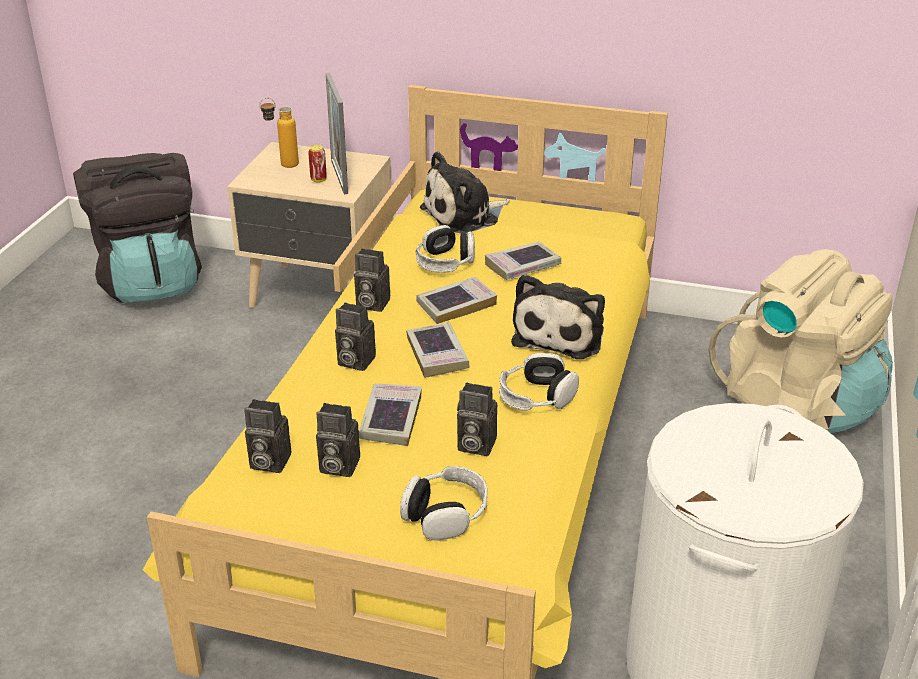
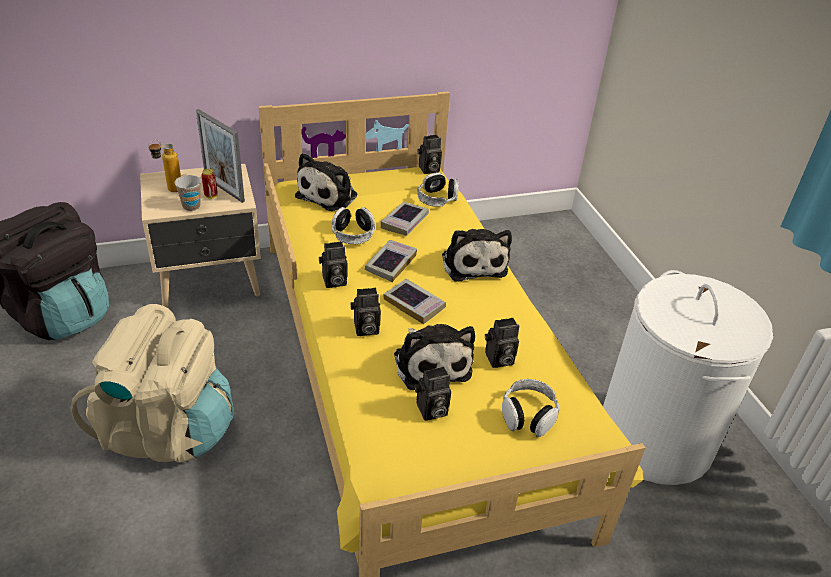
camera: 35 degrees left, 5 degrees up
(267, 462) = (383, 428): camera -> camera (428, 170)
(288, 185) = (191, 206): none -> cup
(390, 419) = (431, 362): book -> plush toy
(536, 397) = (501, 312): headphones -> headphones (437, 198)
(797, 401) = (560, 258): beige backpack -> beige backpack (167, 430)

